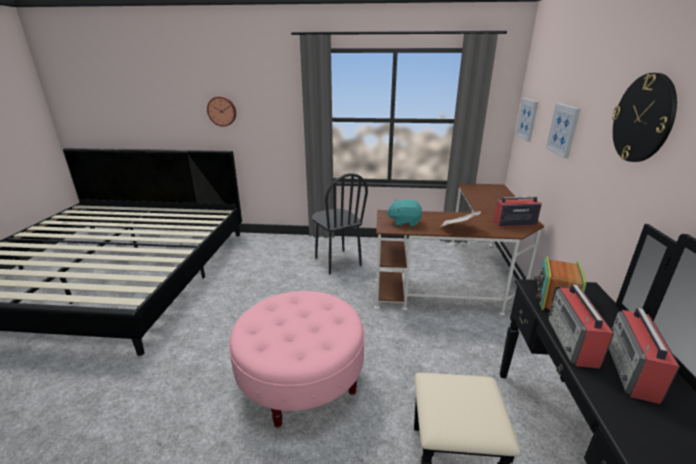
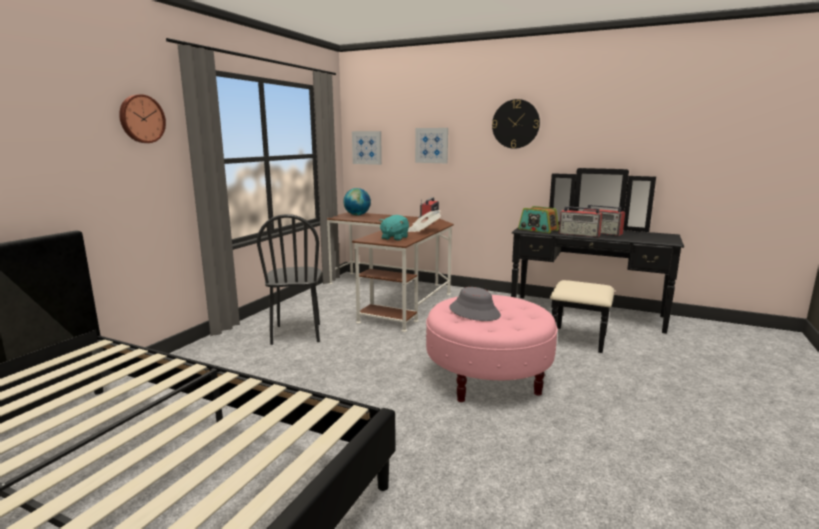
camera: 70 degrees left, 10 degrees down
(222, 111) = (43, 158): wall clock -> wall clock (141, 119)
(291, 314) = (474, 312): none -> grey hat
(337, 261) = (297, 334): black chair -> black chair turned 90 degrees clockwise
(491, 190) = (357, 215): none -> globe

